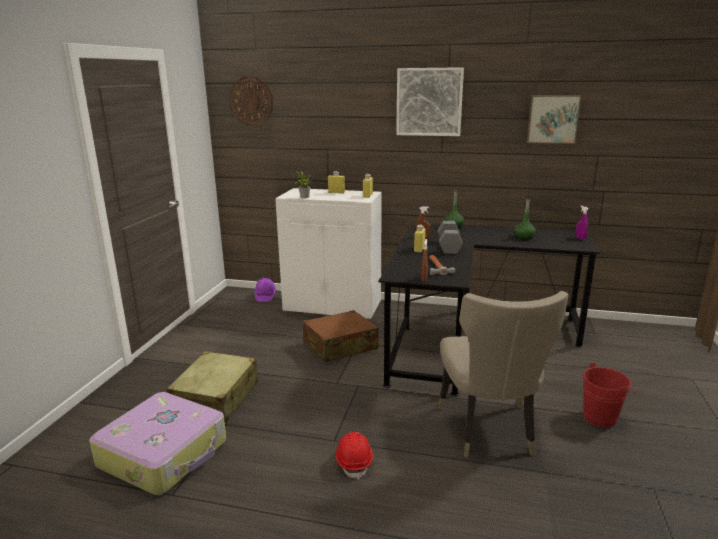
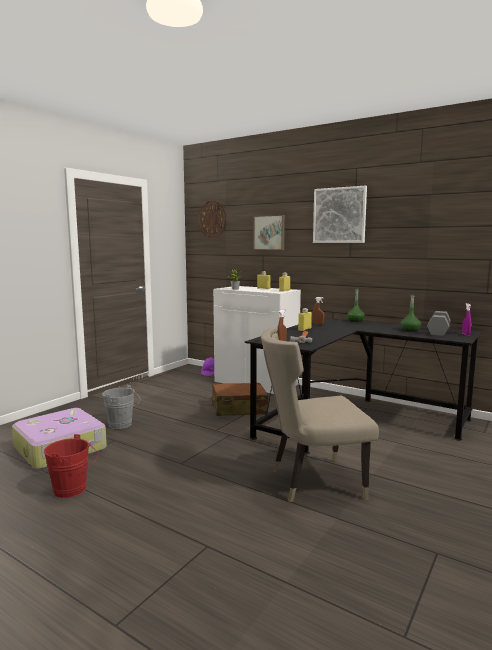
camera: 20 degrees right, 10 degrees down
(216, 397) = (122, 424): beige suitcase -> grey bucket
(354, 462) = (183, 479): red hard hat -> none
(449, 246) = (332, 330): grey dumbbell -> grey dumbbell (439, 332)
(489, 432) = (312, 482): beige chair -> beige chair turned 60 degrees clockwise
(553, 119) = (445, 226): picture -> picture (269, 232)
(603, 417) = (433, 492): red bucket -> red bucket (73, 490)

